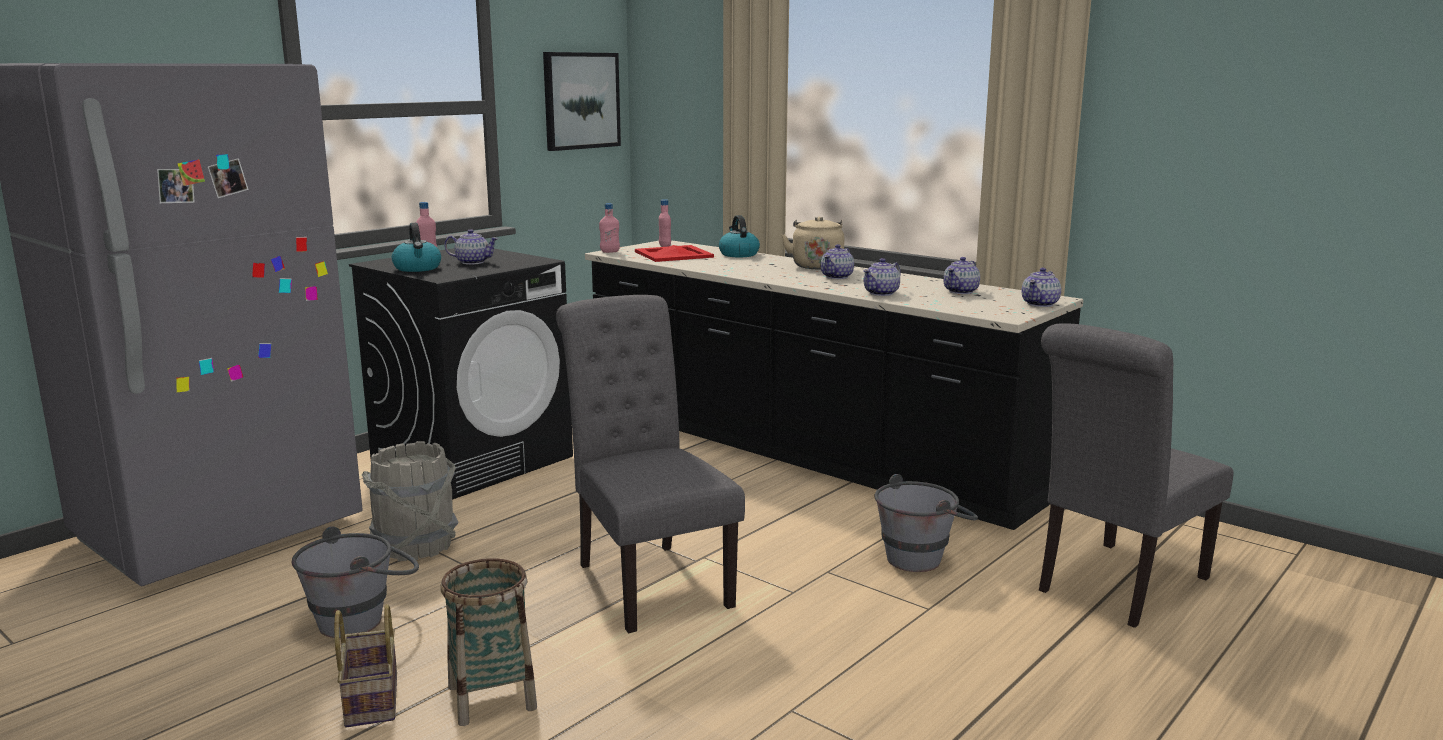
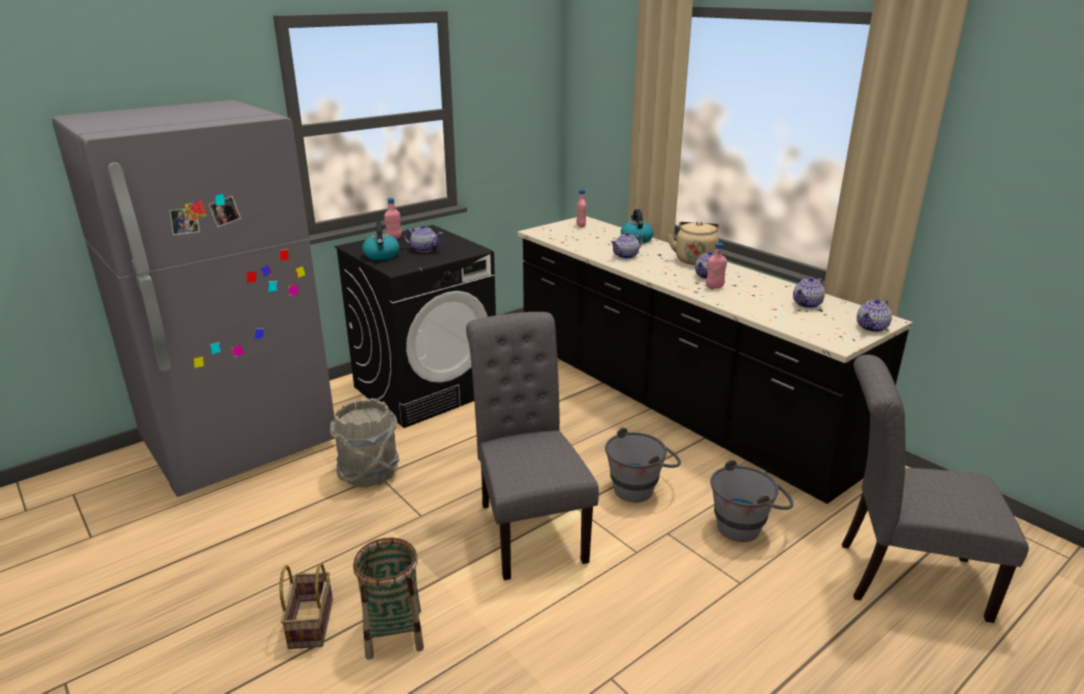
camera: 10 degrees right, 10 degrees up
(363, 618) = (320, 541): grey bucket -> grey bucket (640, 487)
(581, 100) = (523, 102): picture -> none
(610, 251) = (536, 230): pink bottle -> pink bottle (714, 287)
(673, 254) = (584, 237): red tray -> none
(881, 293) = (739, 302): teapot -> teapot (626, 256)
(1116, 587) = (901, 577): grey chair -> grey chair turned 45 degrees clockwise

